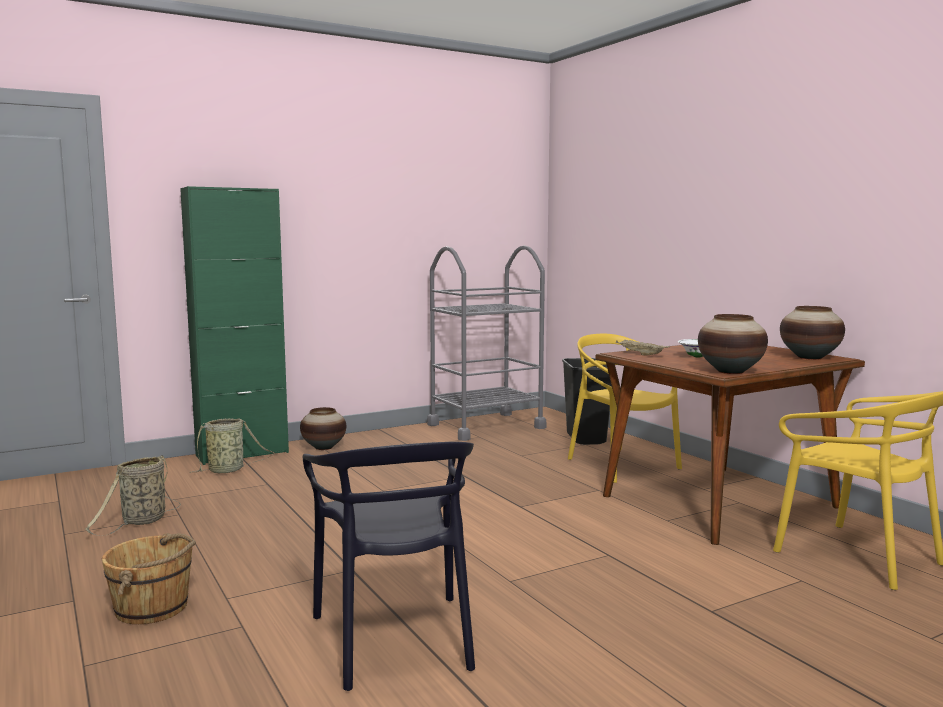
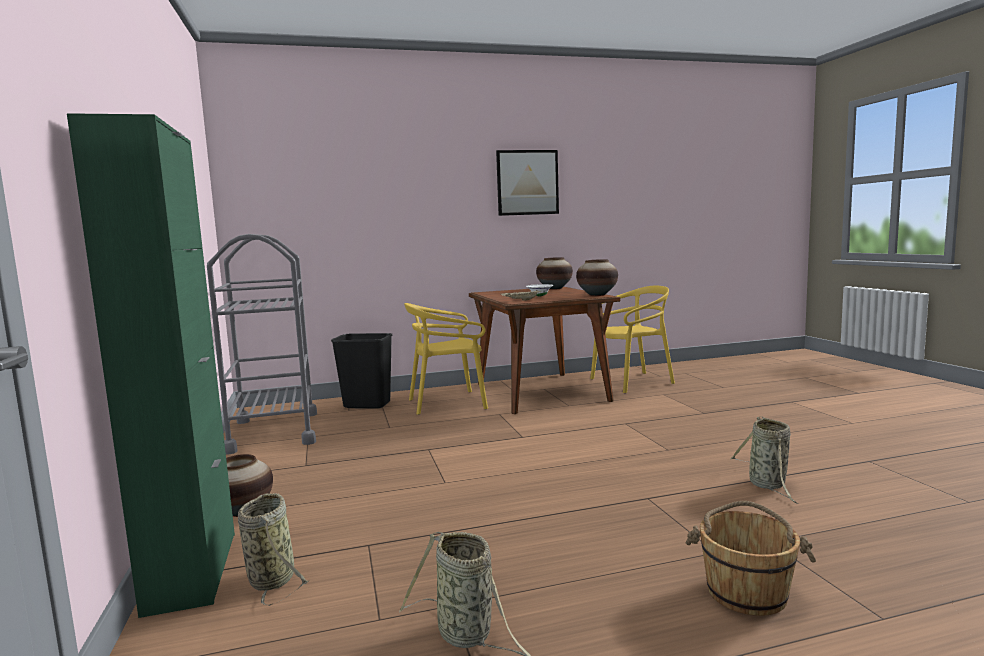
camera: 75 degrees left, 0 degrees up
(395, 639) = (768, 485): black chair -> basket
(822, 182) = (527, 182): none -> picture

